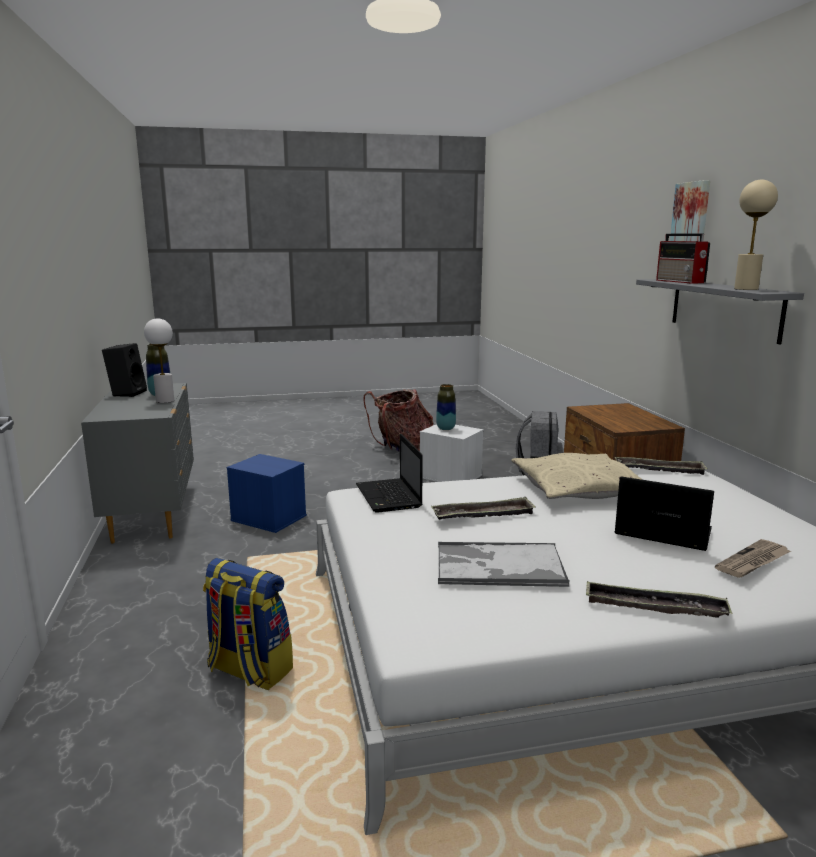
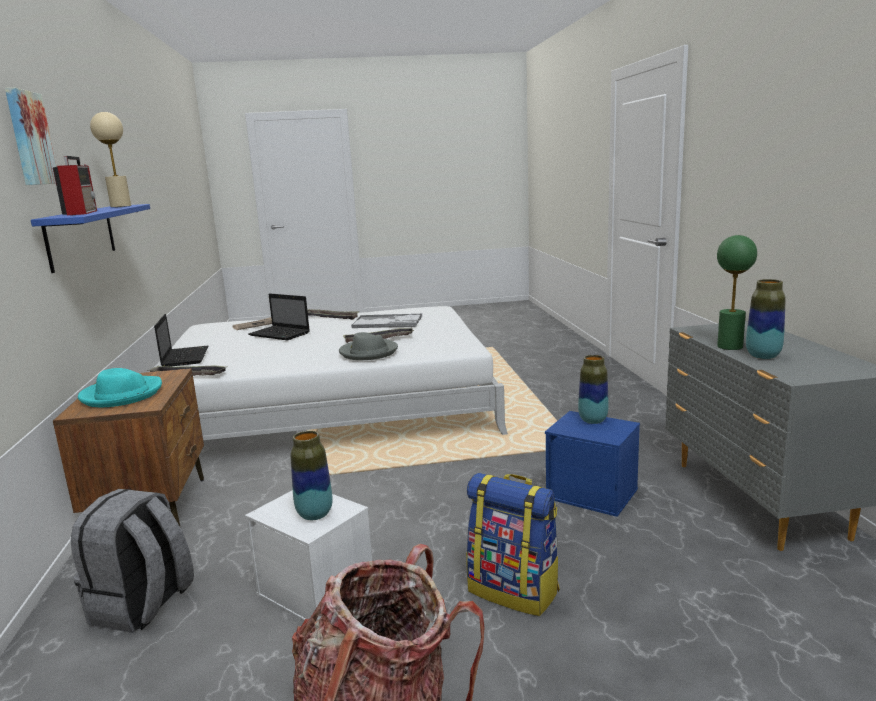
camera: 175 degrees left, 0 degrees up
(127, 393) = (824, 358): black speaker -> none
(165, 401) = (730, 346): white table lamp -> green table lamp
(248, 670) = (527, 389): backpack -> backpack (514, 591)
(261, 468) = (593, 420): none -> vase
(389, 497) = (440, 348): laptop -> laptop (185, 357)
(479, 490) = (368, 352): none -> grey hat
(578, 490) = (289, 357): beige pillow -> none
(621, 414) = (121, 395): none -> turquoise hat
(724, 308) = (81, 236): grey shelf -> blue shelf

